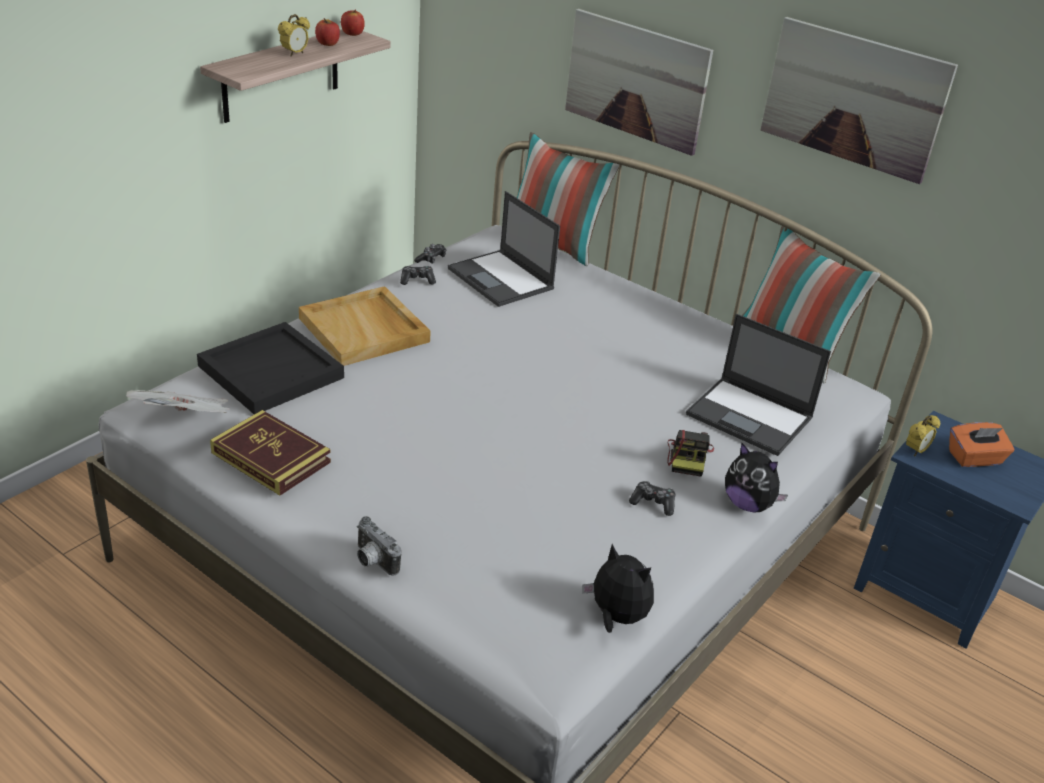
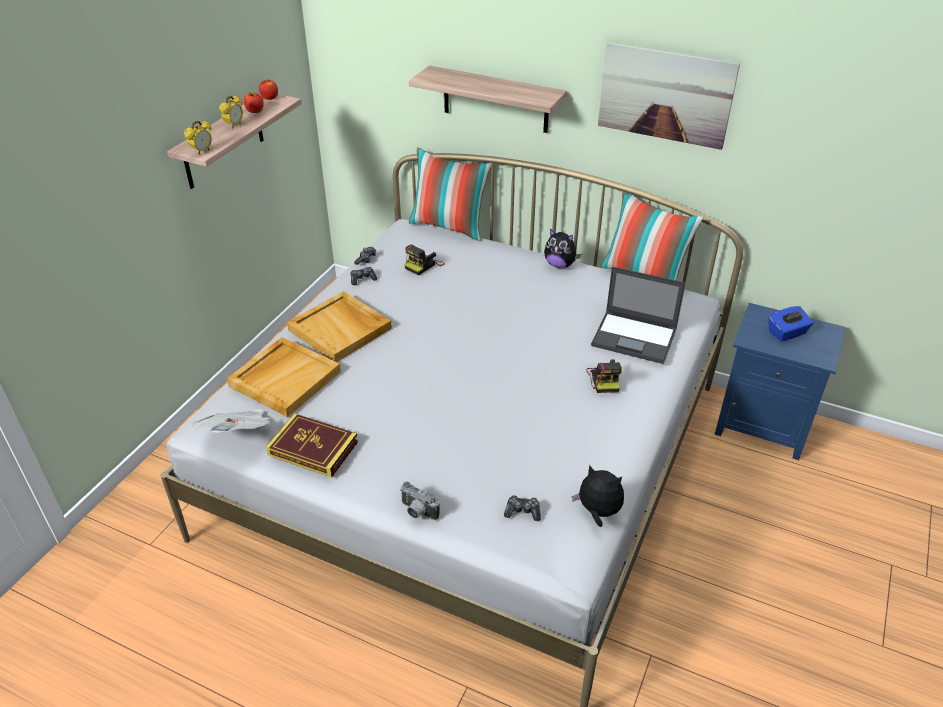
camera: 10 degrees left, 5 degrees up
(271, 371) = (285, 378): black tray -> beige tray
(501, 279) = (424, 265): laptop -> camera
(636, 81) = (495, 100): picture -> shelf
(653, 503) = (593, 420): game controller -> game controller (522, 512)
(748, 504) = (655, 405): plush toy -> plush toy (560, 265)
(916, 451) = (748, 336): alarm clock -> alarm clock (202, 151)
(975, 458) = (787, 333): orange tissue box -> blue tissue box

